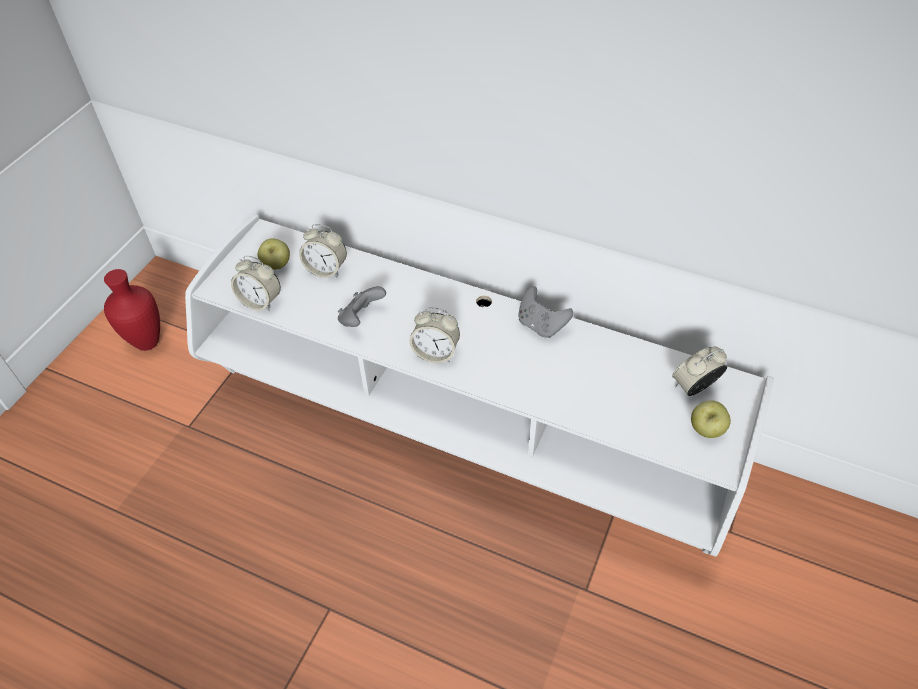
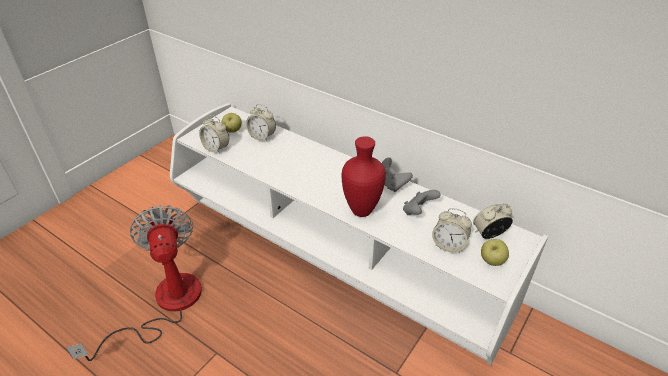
camera: 10 degrees right, 10 degrees down
(148, 341) = (154, 179): red vase -> red vase (362, 210)
(231, 549) = (165, 305): none -> fan
(361, 319) = (275, 165): grey game controller -> grey game controller (418, 211)
(436, 353) = (317, 190): alarm clock -> alarm clock (448, 245)

